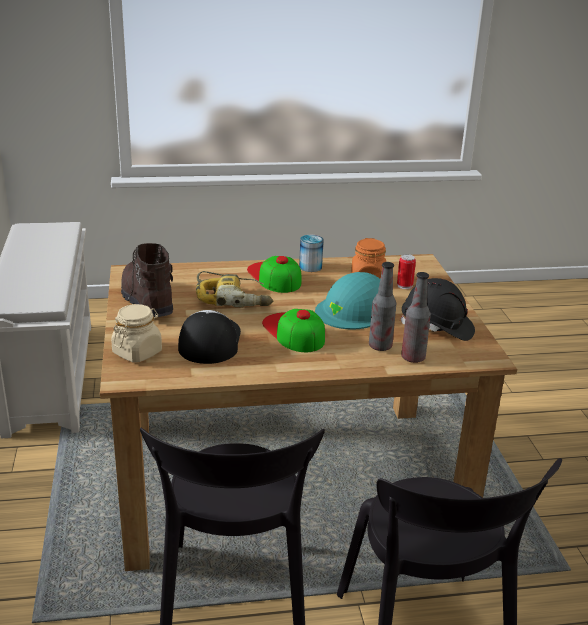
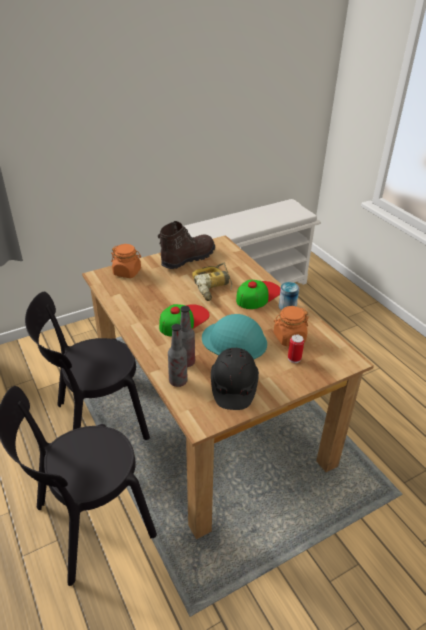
camera: 70 degrees right, 10 degrees up
(137, 352) = (127, 272): beige jar -> orange jar
(209, 341) = (153, 291): cap -> none

